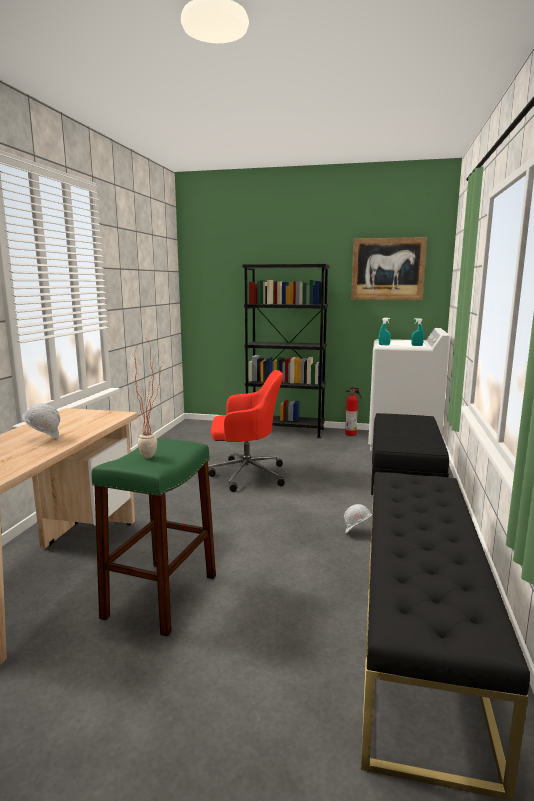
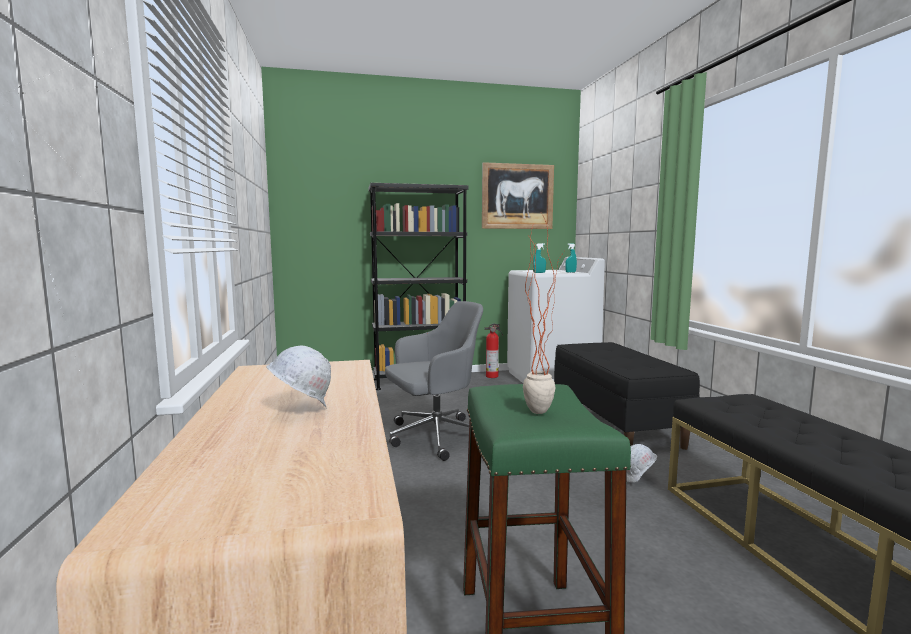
camera: 25 degrees left, 5 degrees down
(245, 475) = (435, 437): red office chair -> grey office chair

